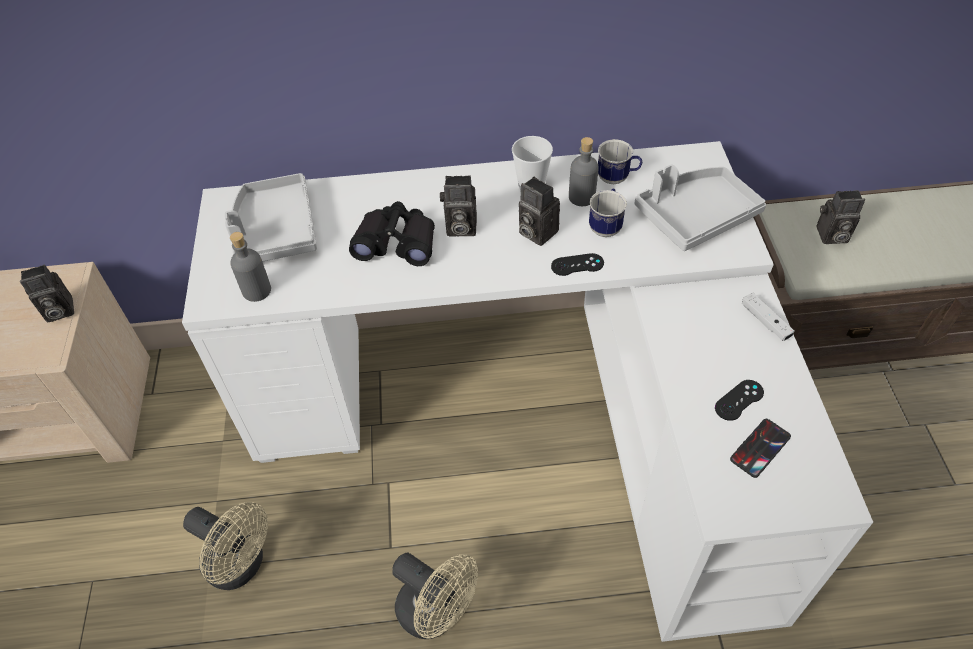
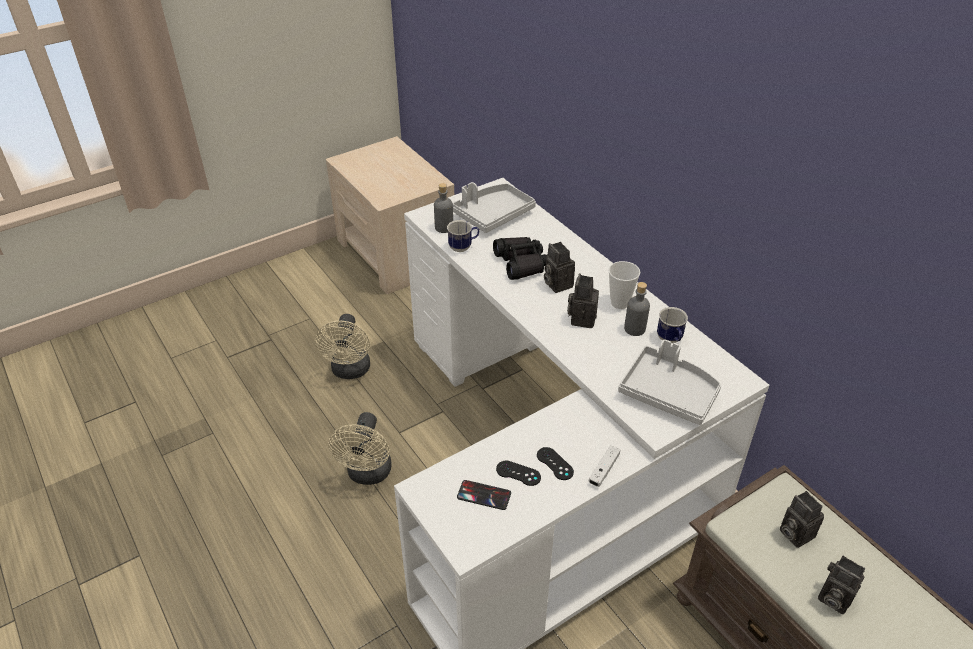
camera: 60 degrees right, 10 degrees down
(57, 311) = (412, 190): camera -> camera (832, 598)
(577, 265) = (568, 347): black game controller -> black game controller (555, 463)
(606, 226) = (617, 349): mug -> mug (463, 247)

